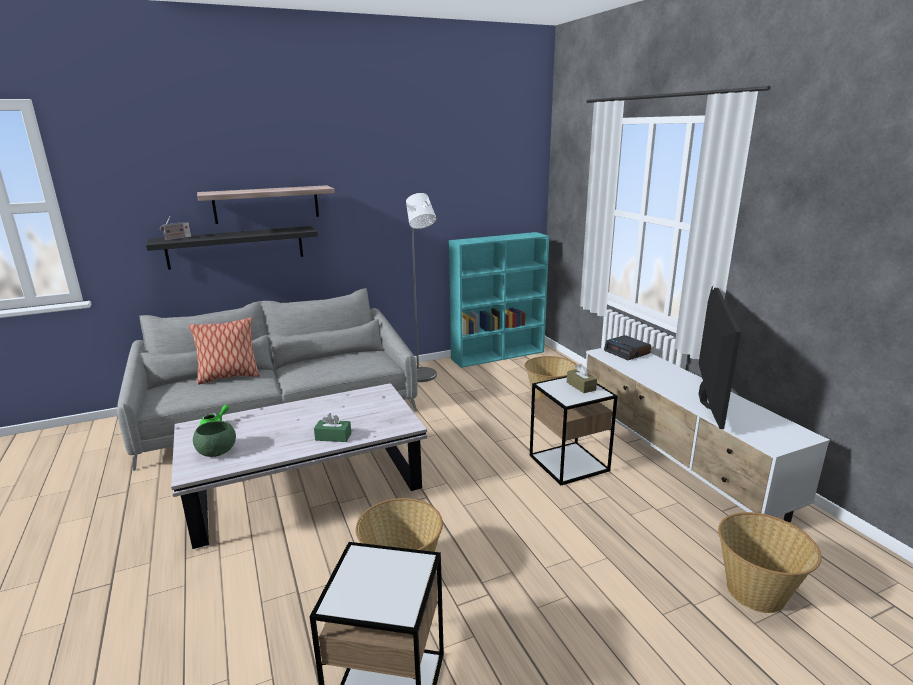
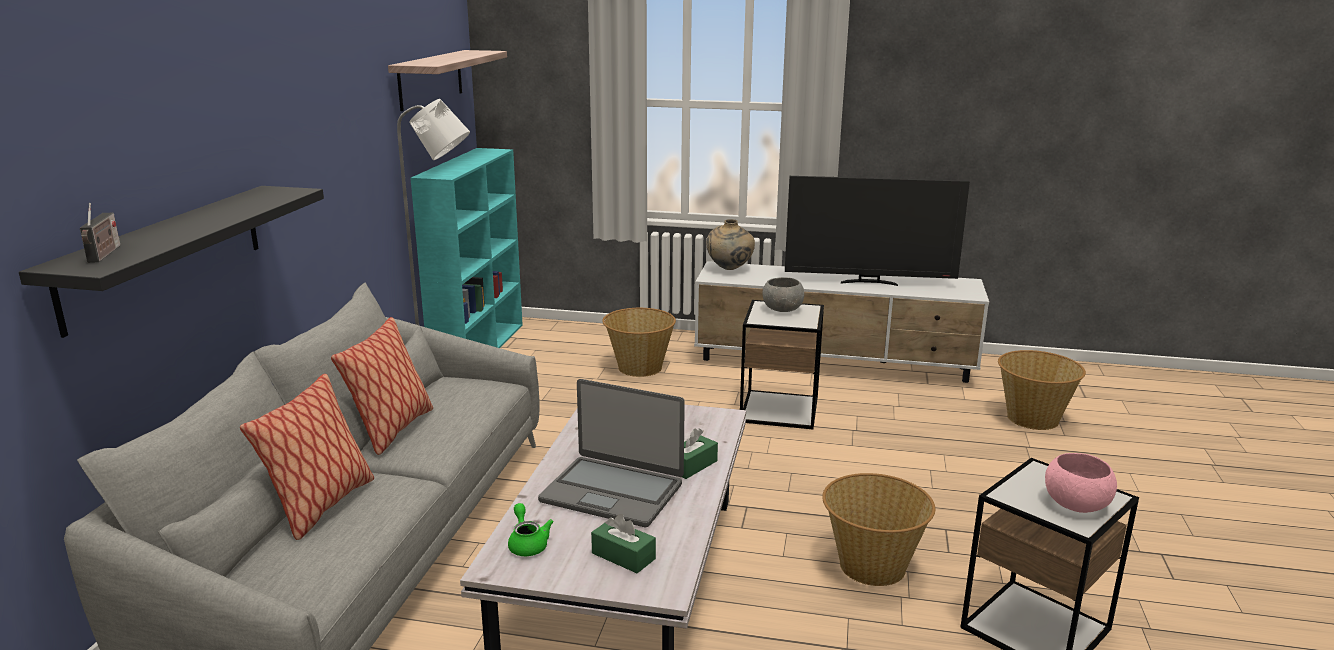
camera: 55 degrees left, 0 degrees up
(217, 452) = (623, 556): green bowl -> green tissue box
(266, 204) = (201, 152): shelf -> shelf (430, 79)
(283, 427) = (613, 492): none -> laptop
(310, 362) = (392, 430): none -> pillow
(371, 594) = (1076, 504): none -> pink bowl
(581, 386) = (782, 309): brown tissue box -> grey bowl
(627, 352) = (730, 270): alarm clock -> beige vase
(706, 398) = (869, 282): television -> television turned 135 degrees clockwise

